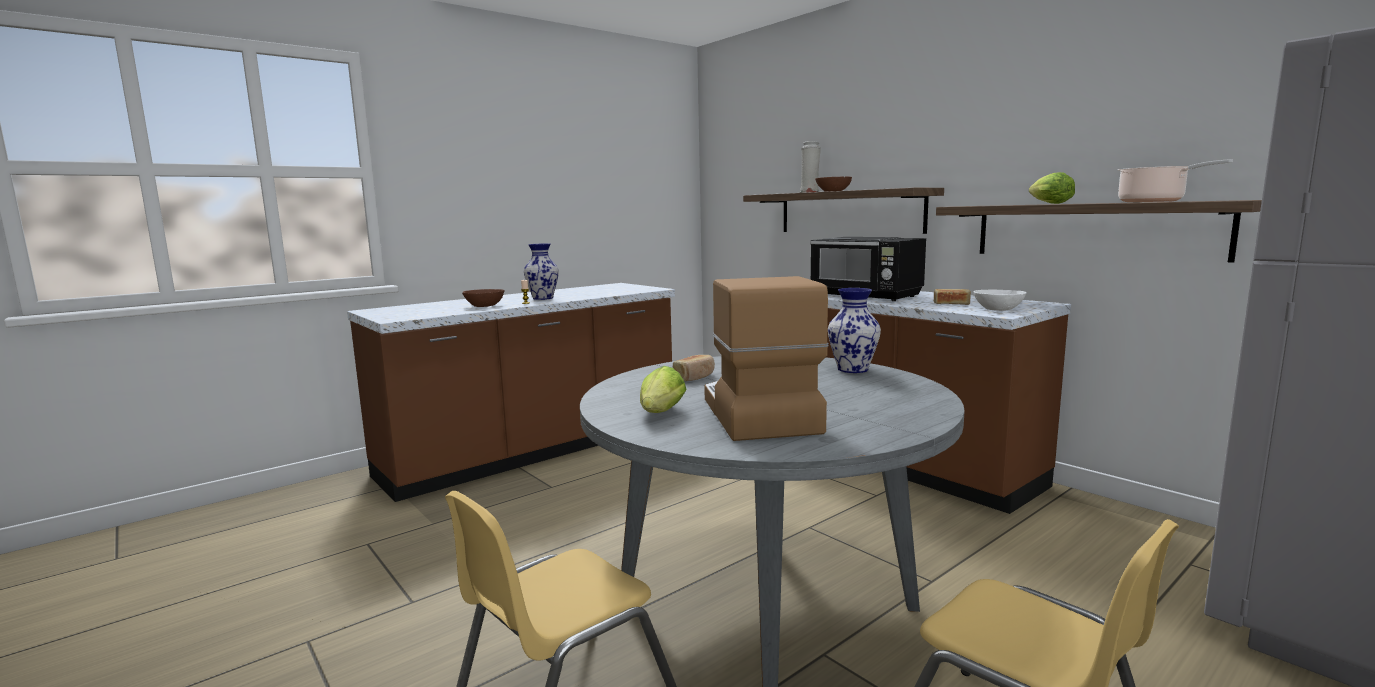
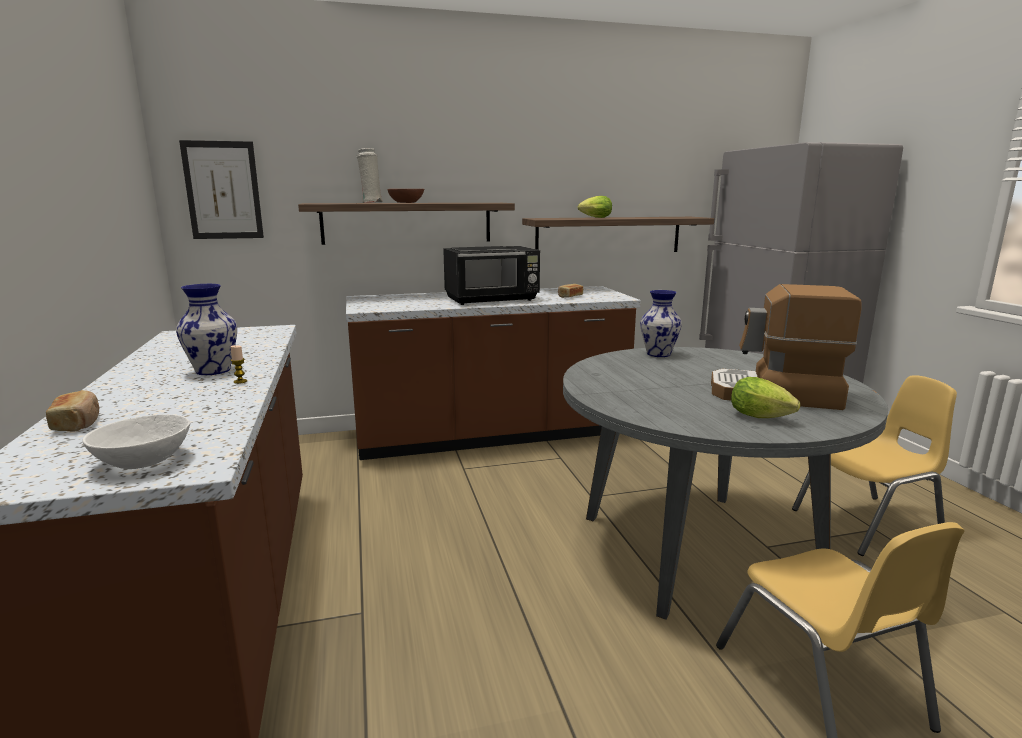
camera: 65 degrees left, 5 degrees up
(484, 306) = (202, 402): brown bowl -> none
(695, 377) = (641, 391): bread -> bread (78, 423)
(731, 186) = (223, 190): none -> picture
(998, 309) = (604, 295): white bowl -> white bowl (144, 461)
(1154, 201) = (655, 217): cooking pot -> none

